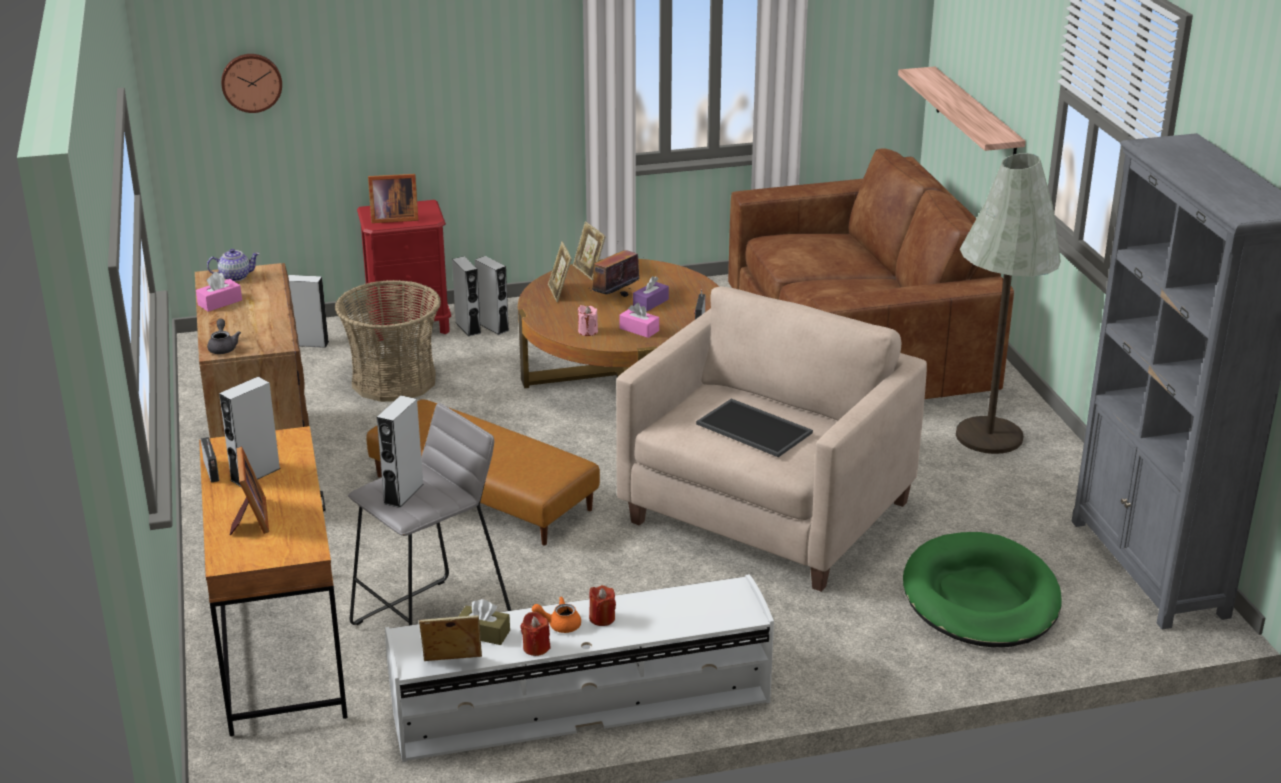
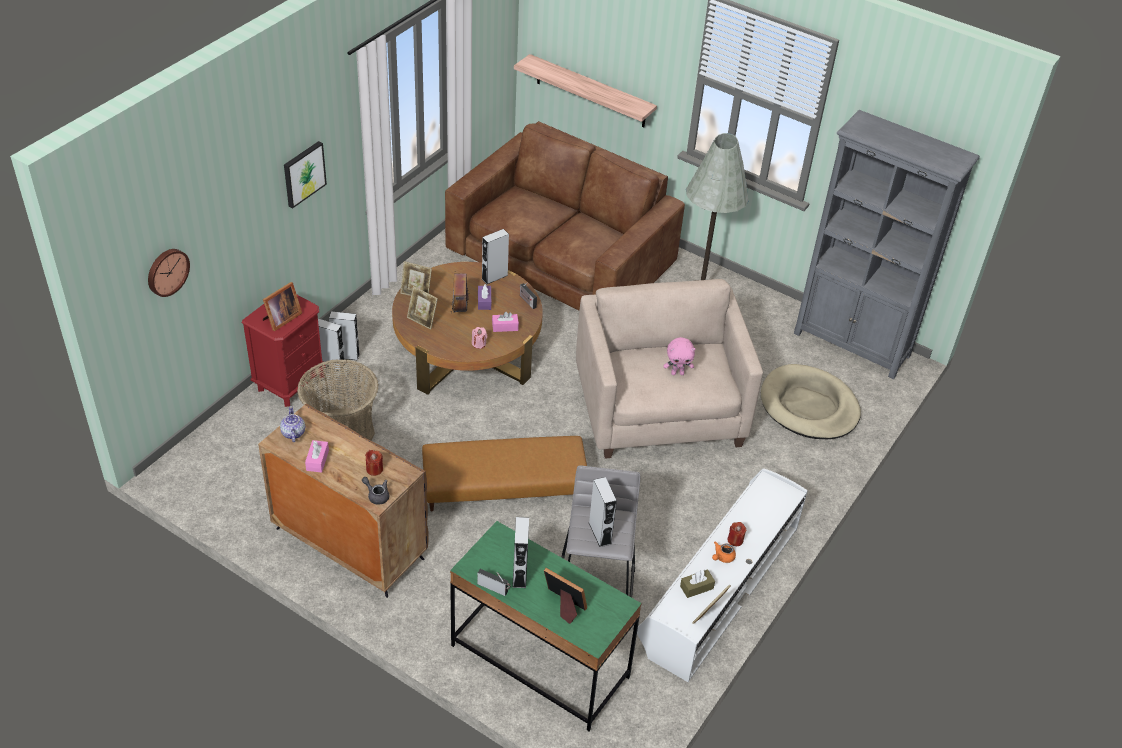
camera: 45 degrees left, 15 degrees up
(235, 277) = (293, 433): teapot -> teapot turned 45 degrees counterclockwise
(281, 649) = (539, 661): brown desk -> green desk
(310, 343) = (245, 432): grey speaker -> grey speaker (494, 277)
(489, 58) = (303, 173): none -> picture
(536, 647) = (730, 579): red candle -> red candle (374, 469)
(756, 428) = (677, 373): tray -> pink plush toy
(980, 598) = (809, 406): green dog bed -> beige dog bed

